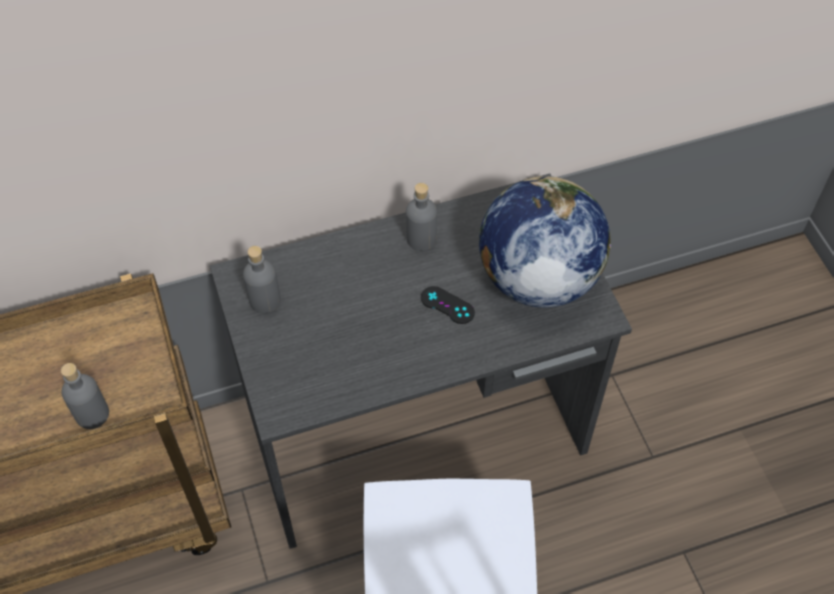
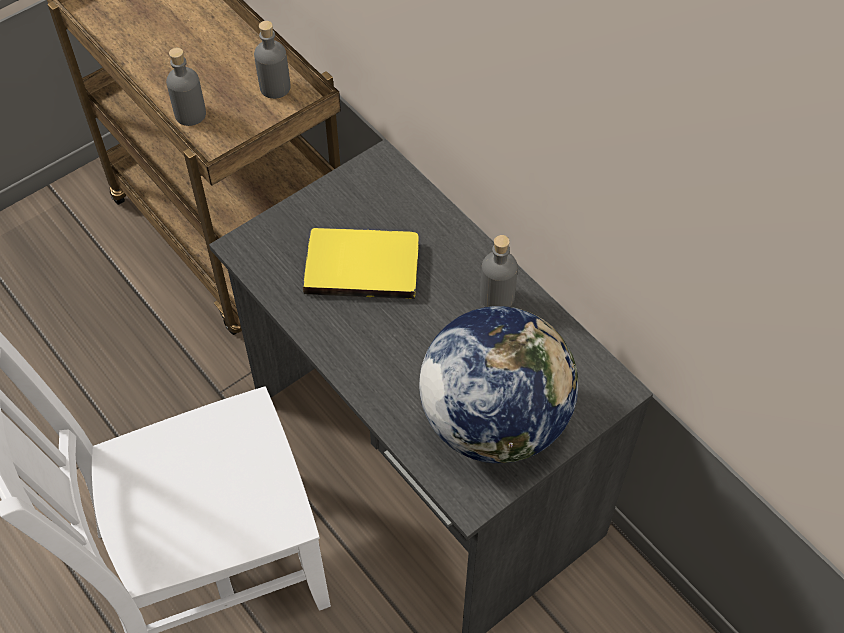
camera: 70 degrees right, 0 degrees up
(265, 300) = (363, 193): grey bottle -> grey bottle (275, 87)
(343, 323) = (362, 263): none -> yellow book
(447, 305) = (421, 346): black game controller -> none

